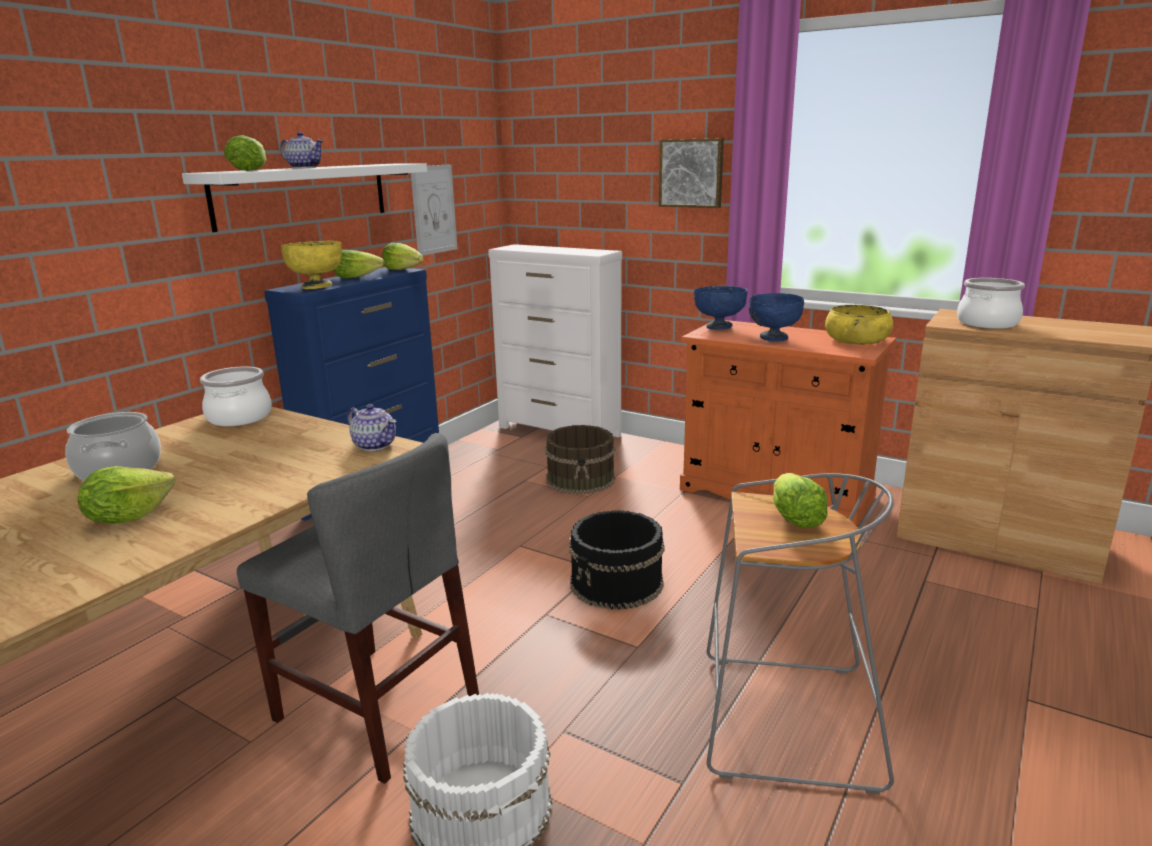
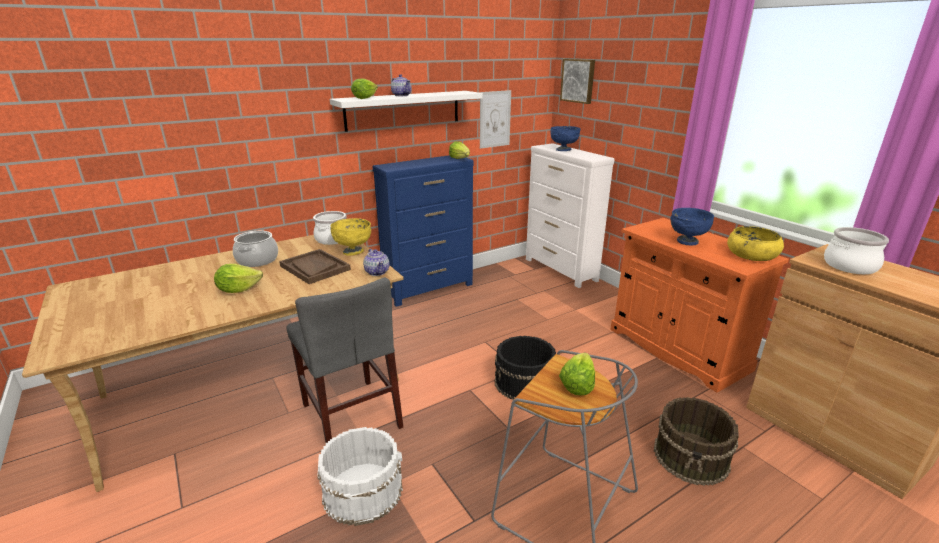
camera: 25 degrees right, 5 degrees up
(251, 460) = (314, 268): none -> brown tray
(317, 287) = (399, 166): yellow bowl -> yellow bowl (353, 252)
(357, 277) = (428, 161): lettuce -> none
(581, 479) = (551, 306): brown bucket -> brown bucket (691, 456)
(691, 173) = (667, 109): picture -> picture (578, 80)
(719, 327) = (657, 225): blue bowl -> blue bowl (563, 150)

